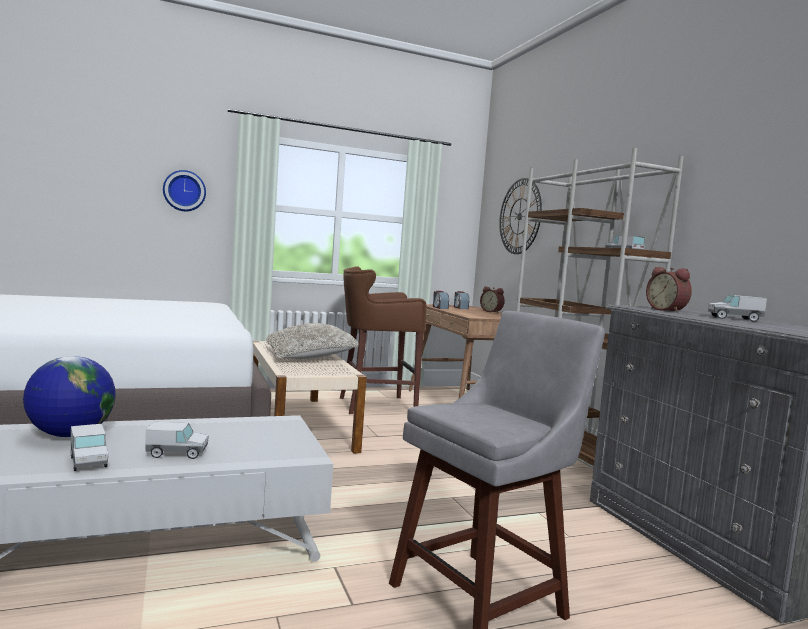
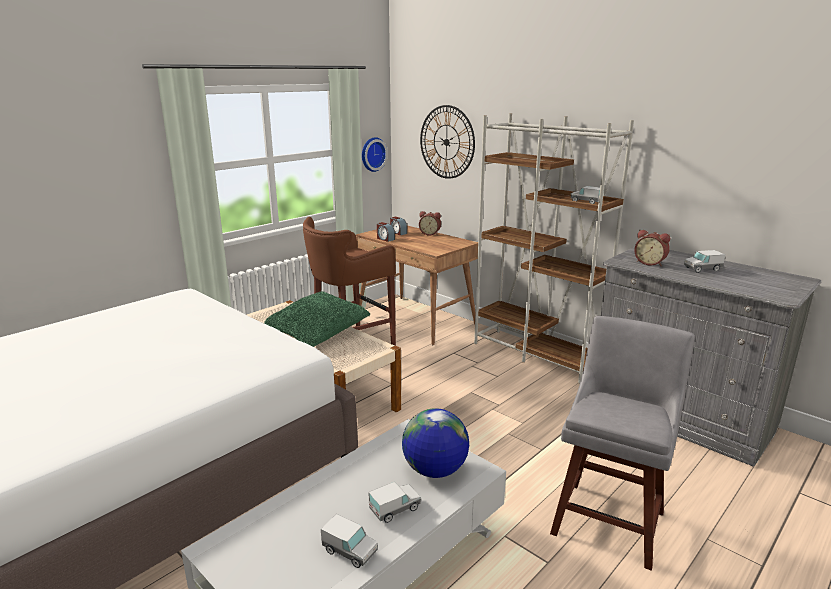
camera: 25 degrees left, 15 degrees up
(69, 435) = (281, 526): globe -> globe (434, 470)
(184, 191) = (107, 170): wall clock -> wall clock (372, 154)
(308, 356) = (317, 331): beige pillow -> green pillow

